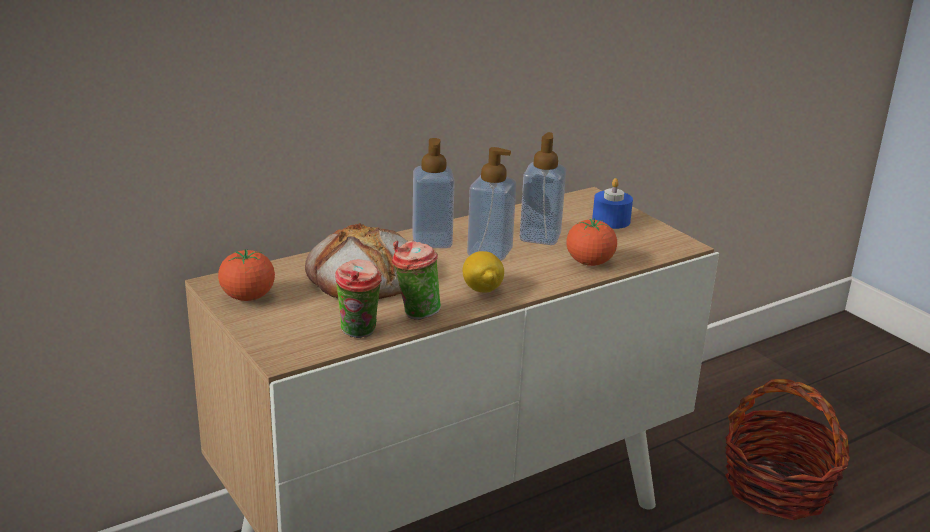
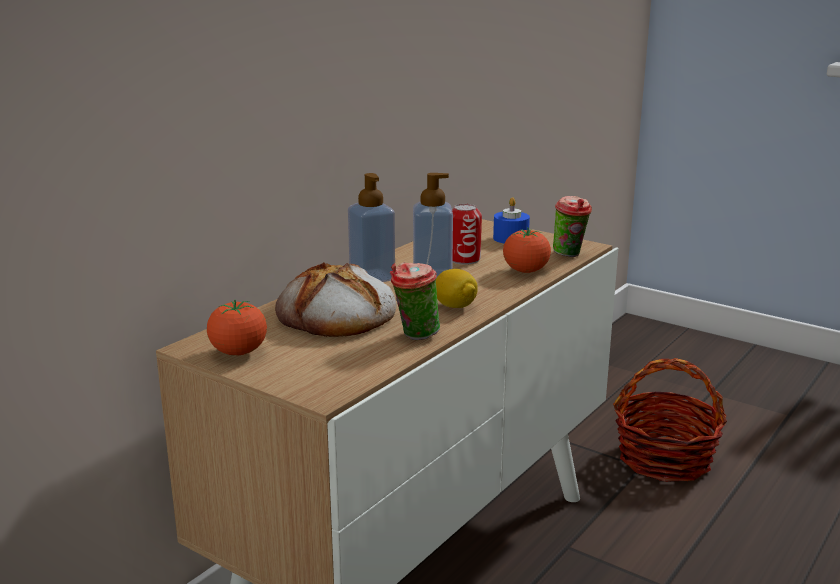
camera: 20 degrees left, 5 degrees down
(359, 334) = (379, 361): cup -> cup (570, 255)
(540, 237) = (464, 259): soap dispenser -> can

